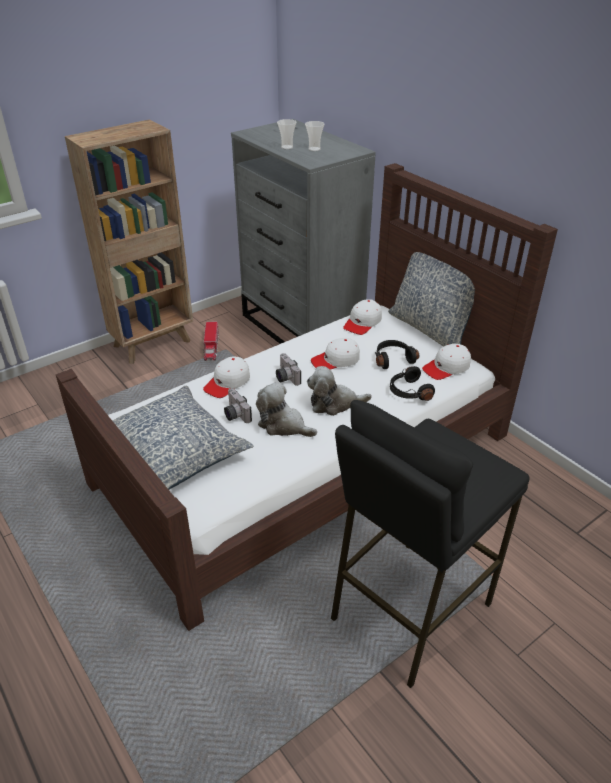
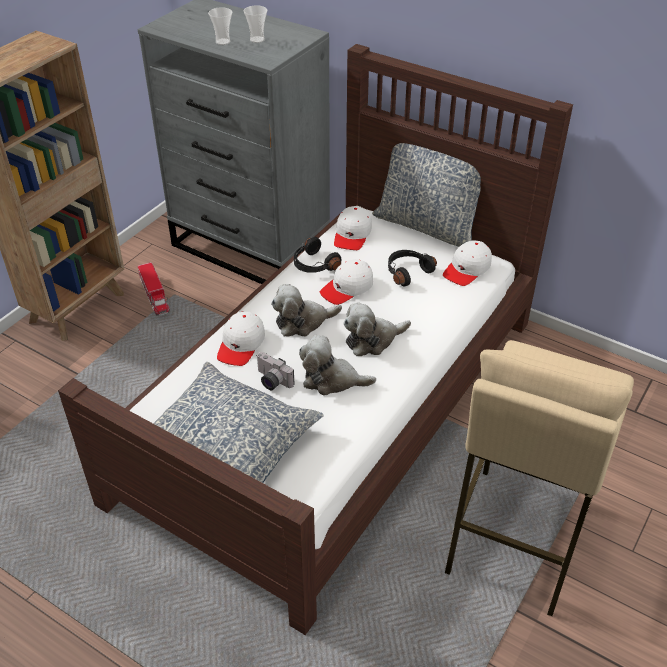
camera: 20 degrees left, 5 degrees up
(285, 377) = (303, 322): camera -> plush toy
(408, 392) = (443, 307): black headphones -> black headphones (314, 265)
(409, 610) = (516, 539): black stool -> beige stool

